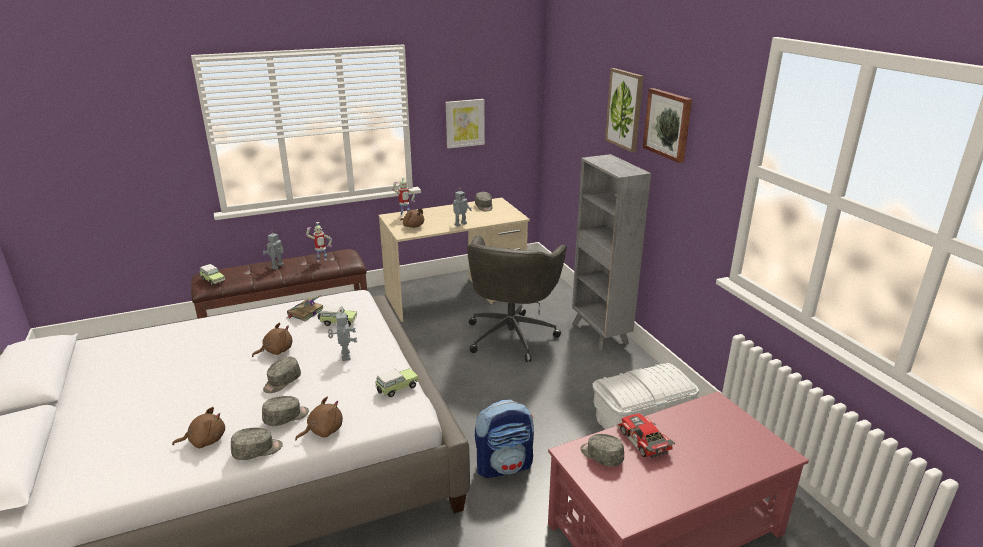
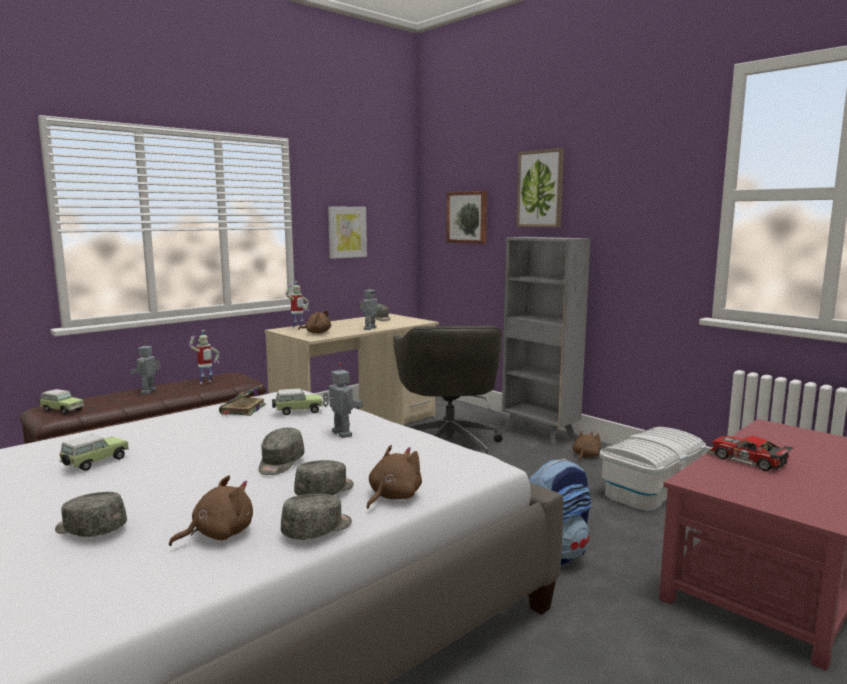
camera: 20 degrees left, 15 degrees down
(276, 351) = (237, 442): brown plush toy -> brown plush toy (585, 456)
(396, 389) = (444, 449): toy car -> toy car (93, 463)
(601, 456) = (725, 477): grey cap -> grey cap (89, 529)
(668, 124) = (604, 186): picture -> picture (467, 217)

